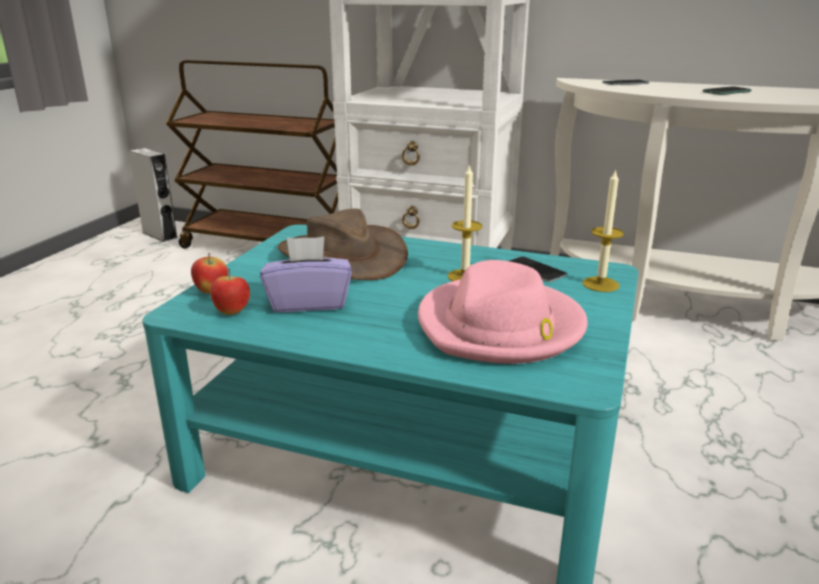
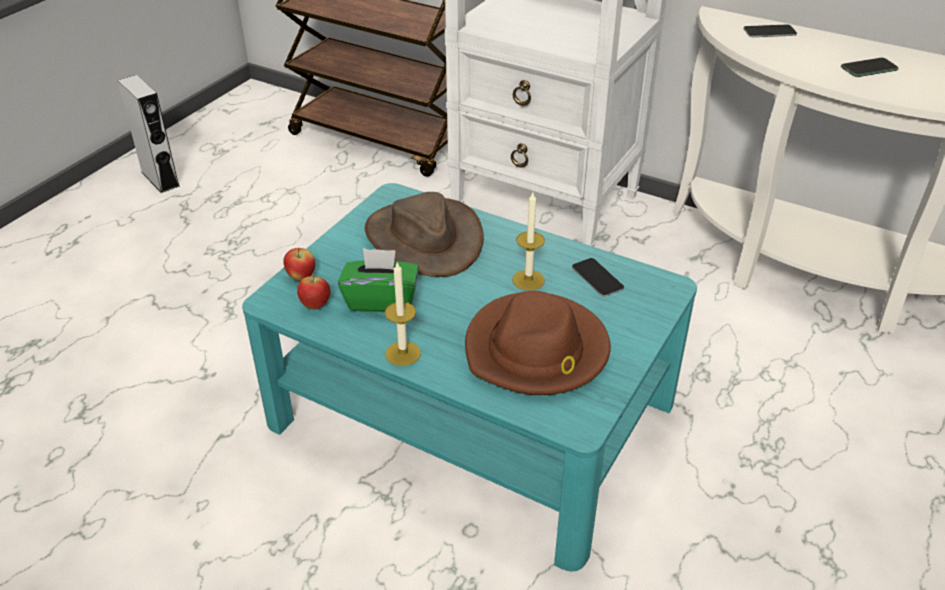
camera: 10 degrees right, 15 degrees up
(160, 235) = (269, 111): grey speaker -> grey speaker (160, 179)
(309, 302) = (381, 300): purple tissue box -> green tissue box
(500, 327) = (537, 350): pink hat -> brown hat
(600, 284) = (650, 305): candle -> candle (403, 353)

